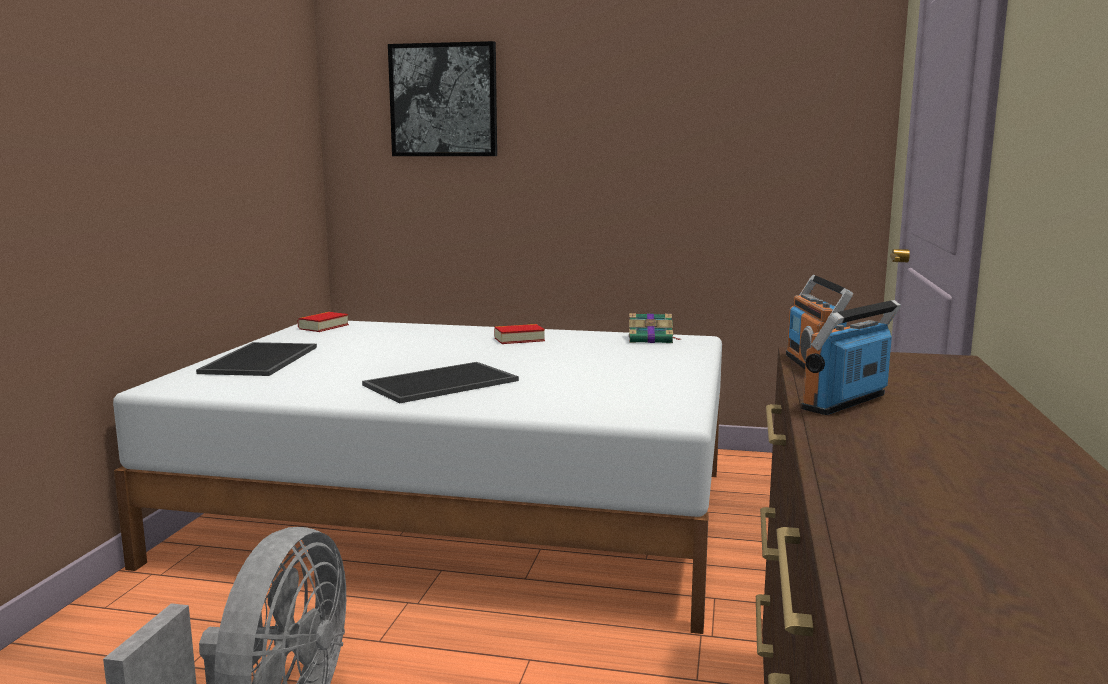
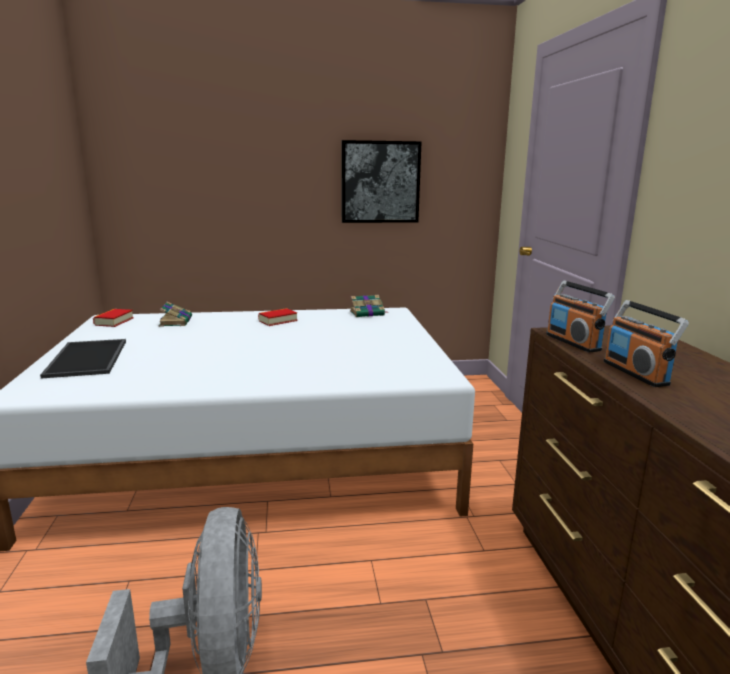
camera: 20 degrees left, 5 degrees up
(393, 331) = (176, 321): none -> book
(441, 384) = (257, 366): tray -> none
(444, 100) = (189, 139): picture -> picture (380, 182)
(845, 402) = (636, 373): radio -> radio turned 45 degrees counterclockwise

